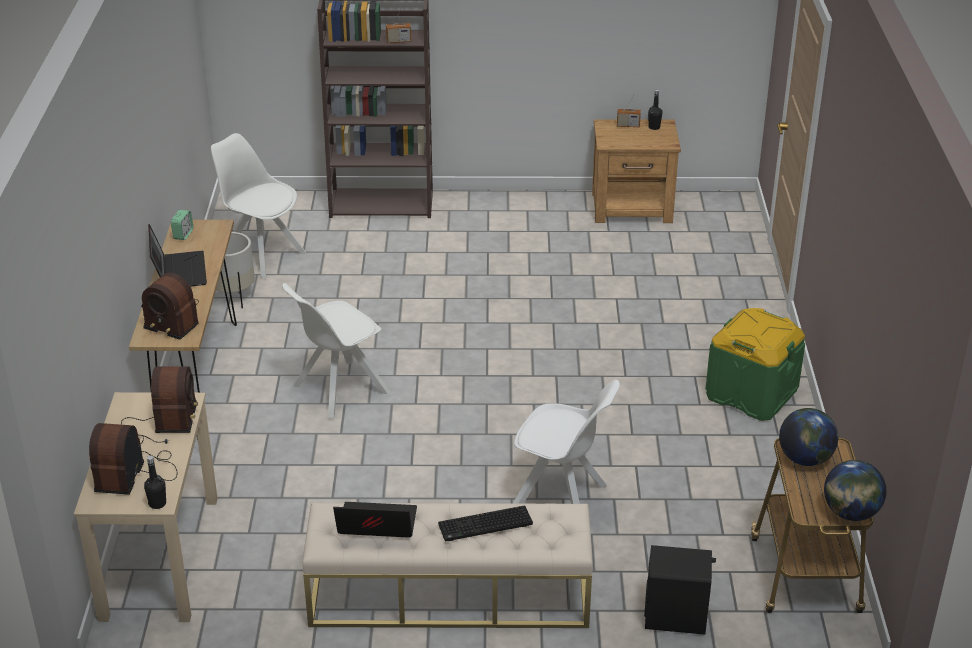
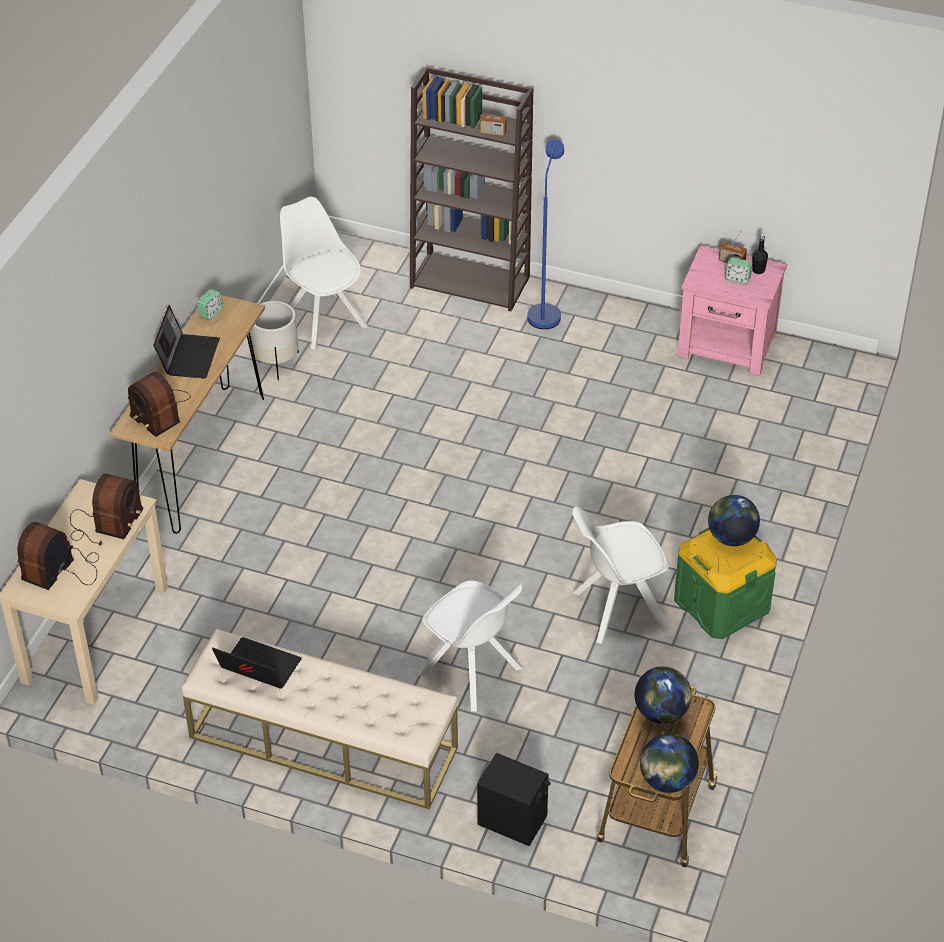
camera: 20 degrees right, 10 degrees up
(157, 504) = (67, 605): black bottle -> none
(338, 390) = (325, 497): white chair -> white chair (616, 609)
(461, 213) = (545, 312): none -> blue floor lamp
(485, 526) = (351, 695): keyboard -> none
(633, 208) = (728, 346): brown nightstand -> pink nightstand
(641, 136) = (737, 279): none -> alarm clock
(757, 320) = (731, 537): none -> globe

